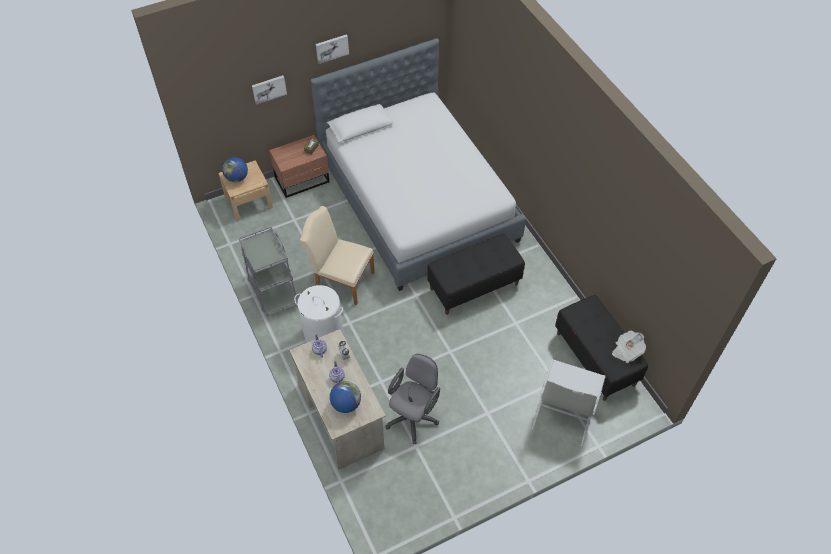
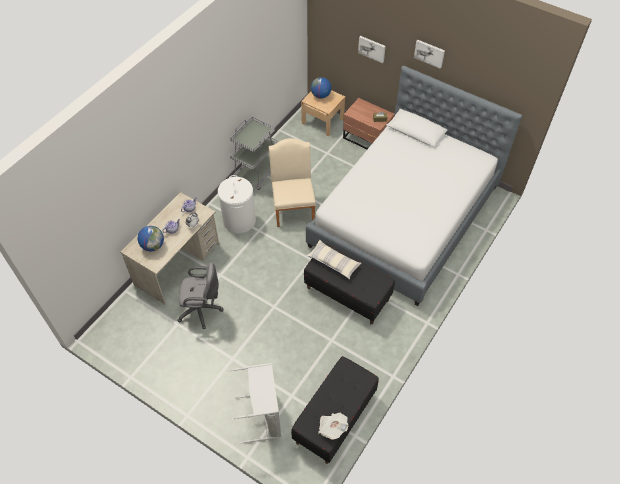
camera: 60 degrees right, 0 degrees up
(456, 268) = (333, 262): none -> pillow

